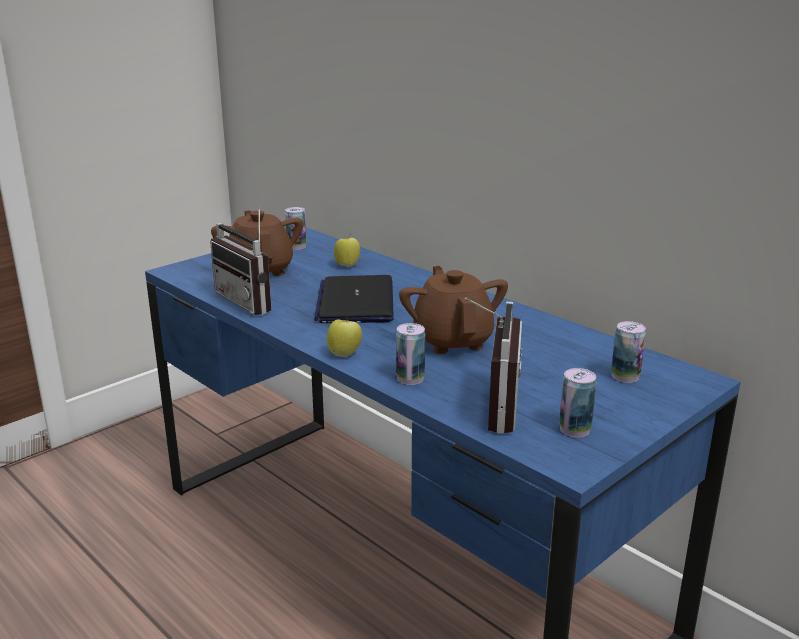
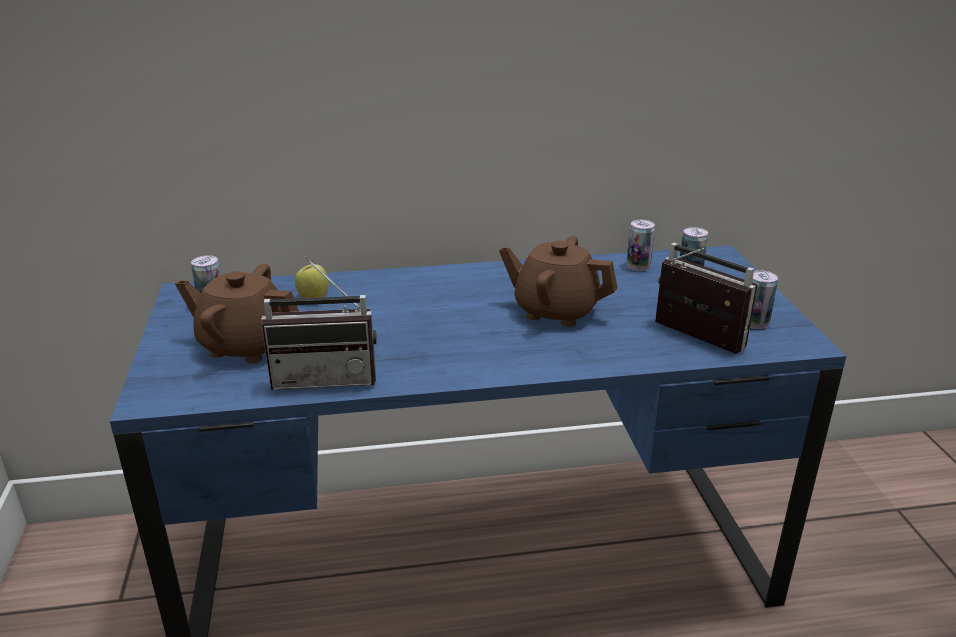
camera: 55 degrees left, 5 degrees up
(345, 354) = (524, 367): apple -> none
(355, 302) = (411, 324): laptop -> none
(410, 378) = (608, 354): can -> can (638, 266)

